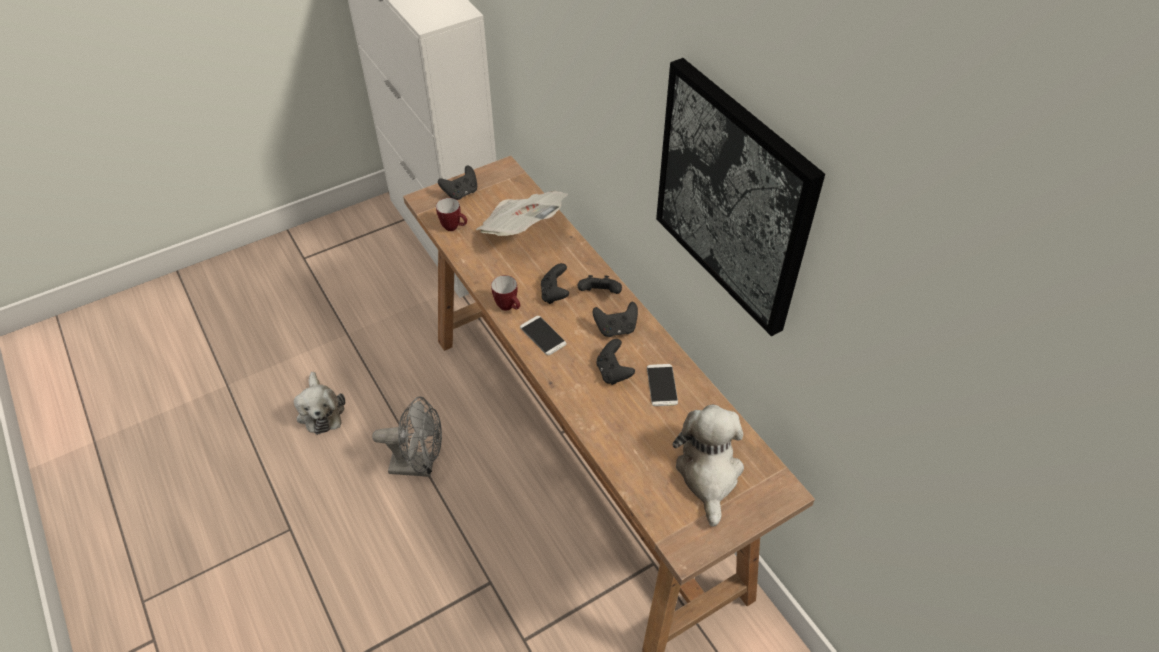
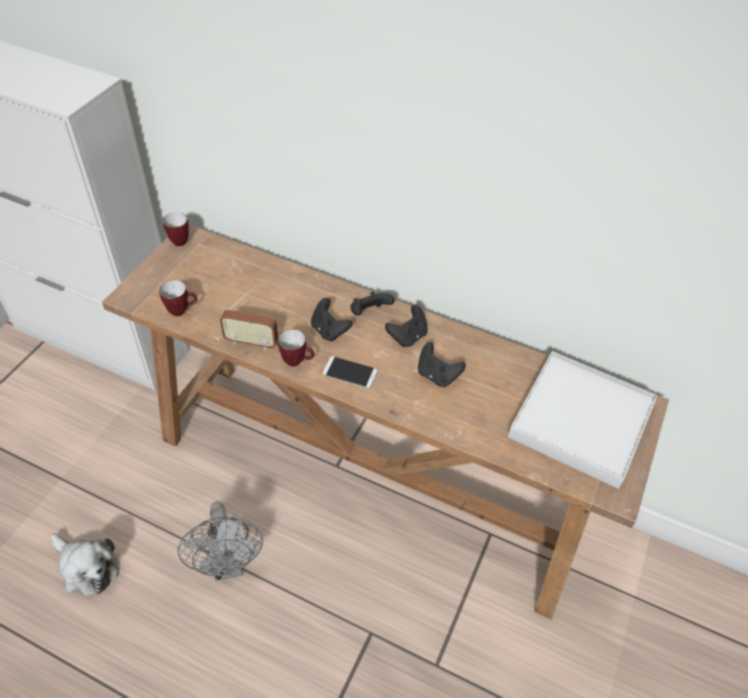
camera: 35 degrees left, 0 degrees up
(419, 465) = (228, 565): grey fan -> grey fan turned 105 degrees clockwise
(461, 193) = (162, 275): black game controller -> none
(486, 276) = (251, 342): none -> radio
(497, 169) = (180, 240): none -> mug
(522, 230) = (251, 286): newspaper -> none
(662, 385) = (485, 366): phone -> none
(708, 473) = (581, 421): plush toy -> white tray
(734, 197) = (543, 153): picture -> none

